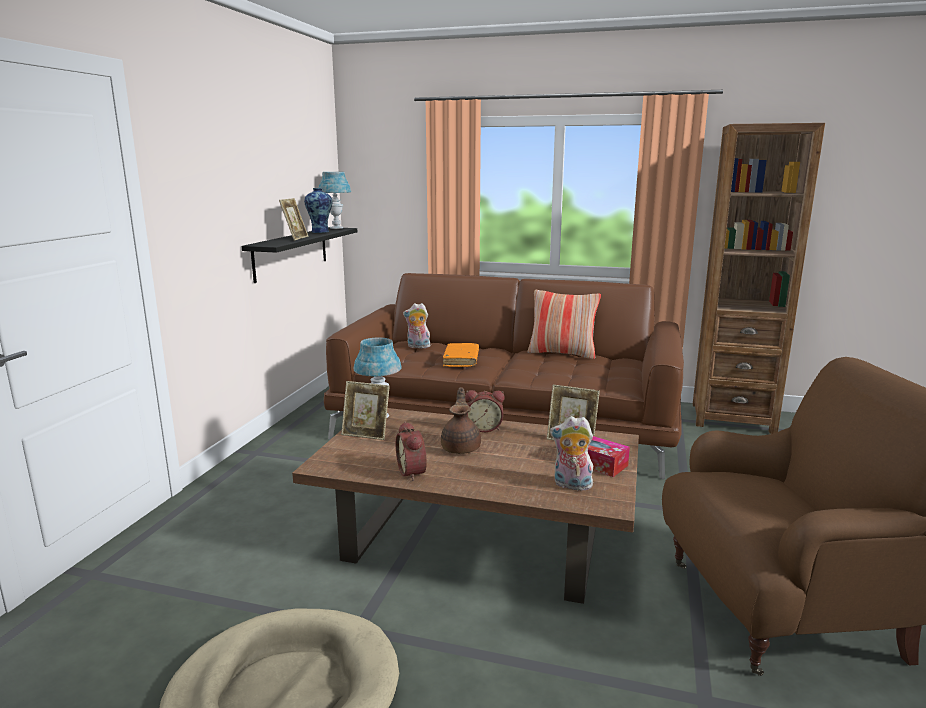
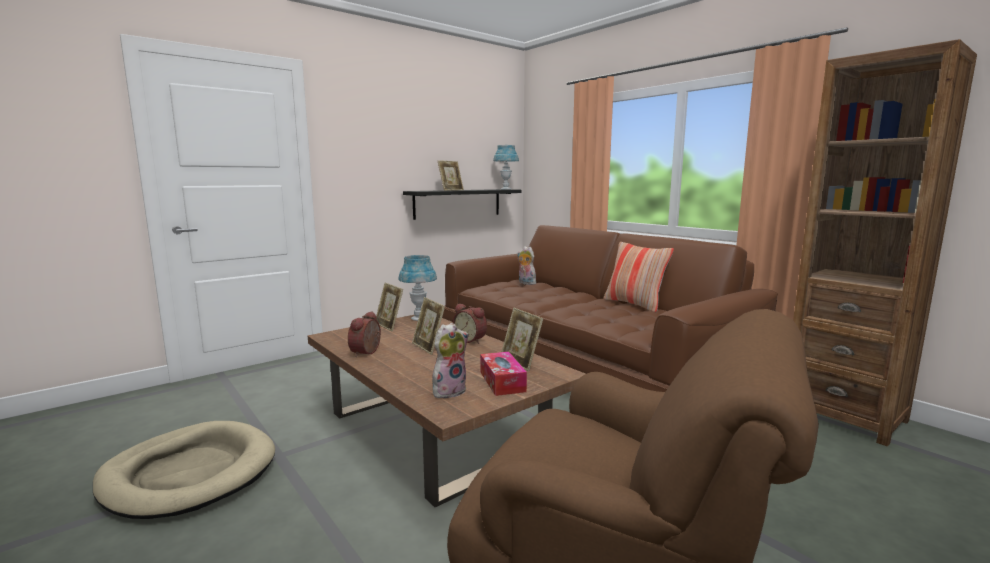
camera: 35 degrees right, 5 degrees down
(320, 232) = (484, 189): vase -> none
(461, 360) = (537, 295): orange book -> none
(461, 447) = (428, 347): brown teapot -> picture frame
(571, 485) = (449, 391): plush toy -> plush toy turned 90 degrees clockwise

